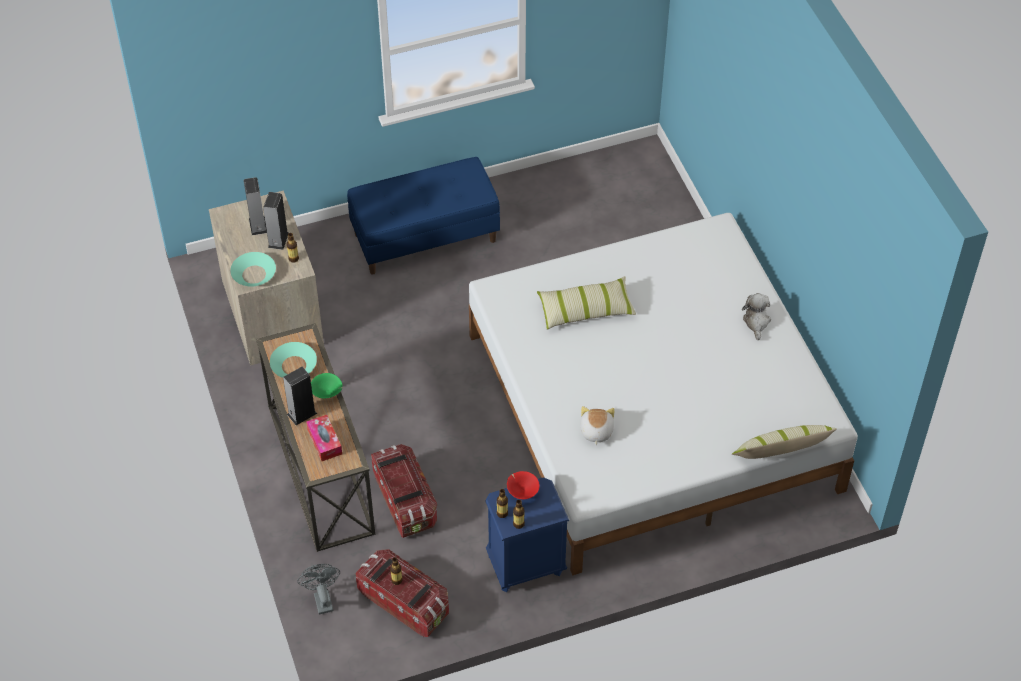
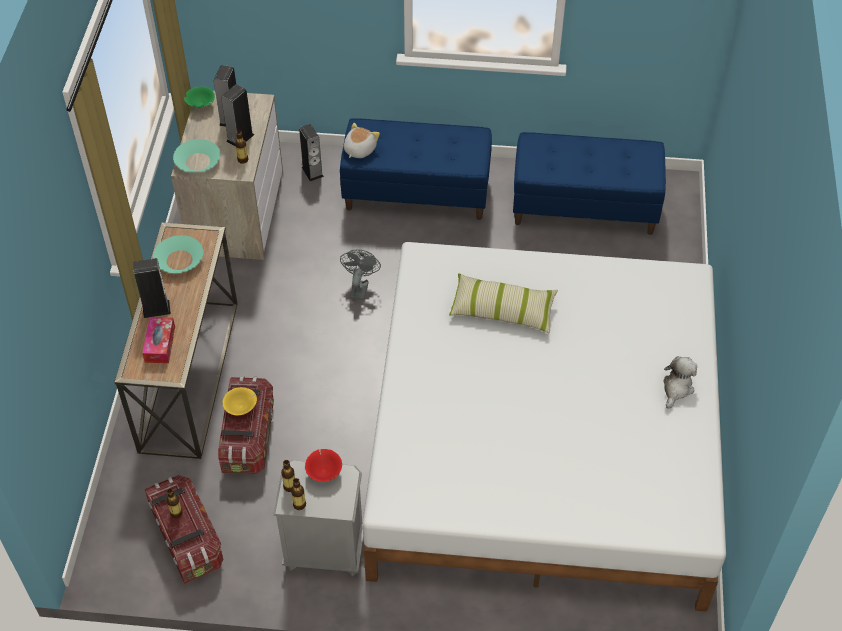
camera: 25 degrees right, 0 degrees up
(319, 250) = (312, 172): none -> speaker
(322, 599) = (113, 502): grey fan -> grey fan (360, 287)
(327, 393) = (193, 297): green bowl -> green bowl (201, 105)
(397, 475) = (241, 408): none -> yellow bowl
(525, 565) = (324, 550): blue nightstand -> grey nightstand
(578, 199) = (585, 207): none -> blue bench
(596, 431) = (440, 439): plush toy -> plush toy (359, 150)
(781, 452) = (627, 540): pillow -> none

